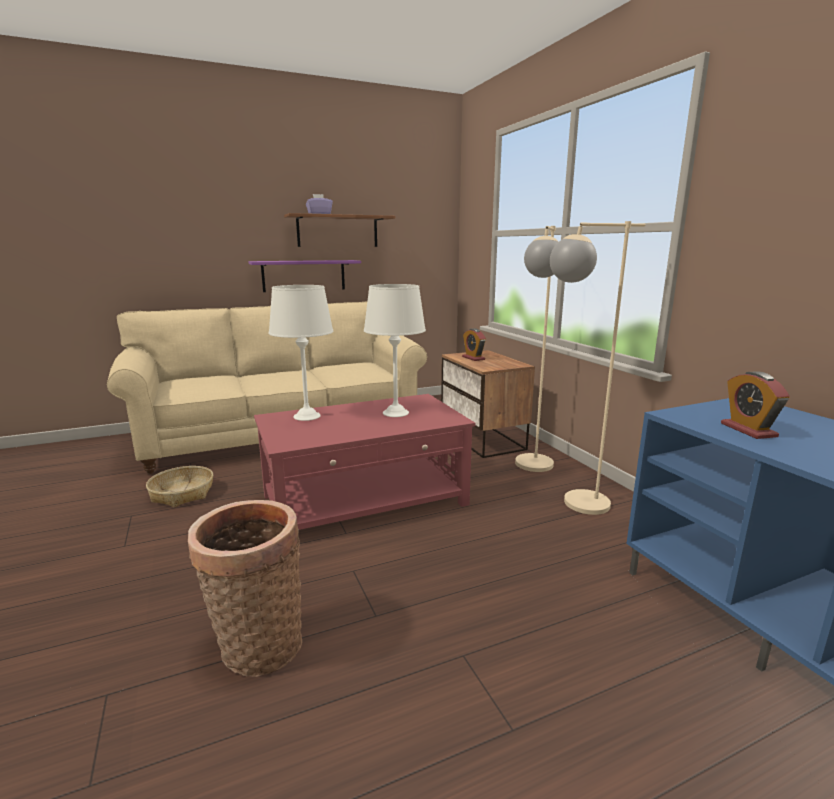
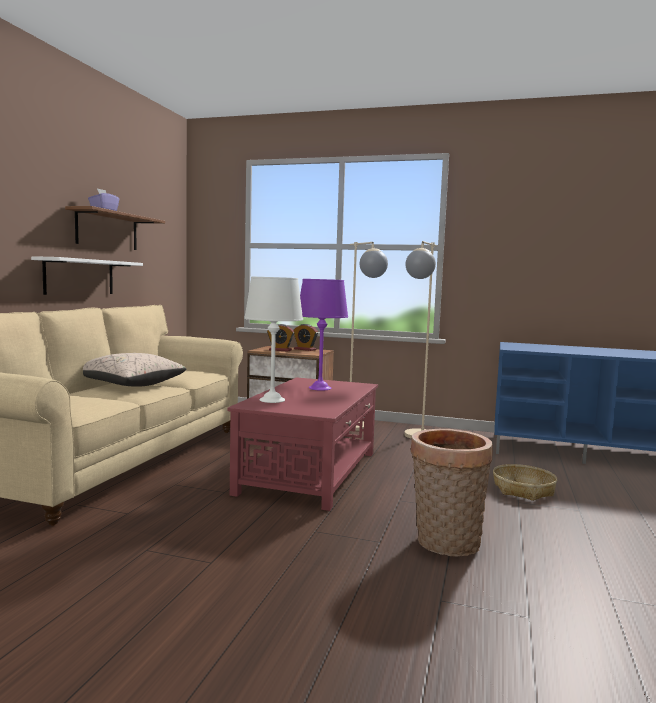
camera: 50 degrees left, 10 degrees down
(182, 493) = (148, 521): basket -> basket (523, 490)
(292, 375) = (129, 385): none -> beige pillow
(304, 275) = (79, 277): purple shelf -> white shelf
(395, 413) = (320, 388): white table lamp -> purple table lamp
(748, 430) = (545, 349): alarm clock -> alarm clock (305, 349)

